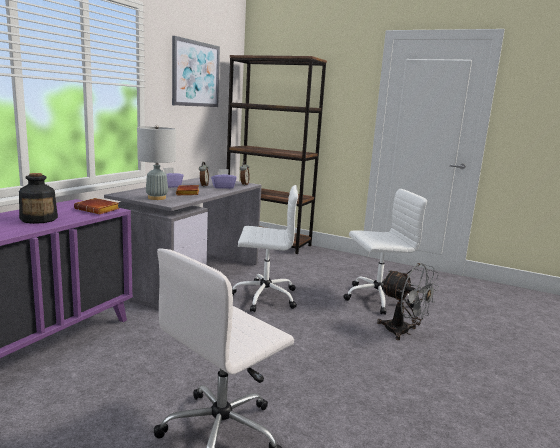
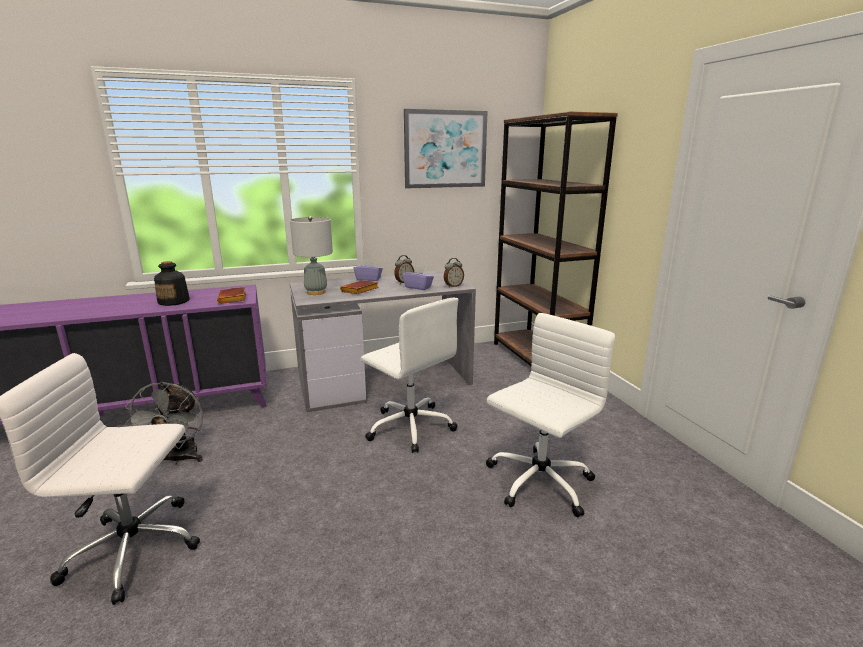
camera: 45 degrees right, 5 degrees up
(375, 298) = (538, 482): white office chair -> white office chair turned 75 degrees counterclockwise
(403, 332) = (484, 548): grey fan -> grey fan (179, 459)

